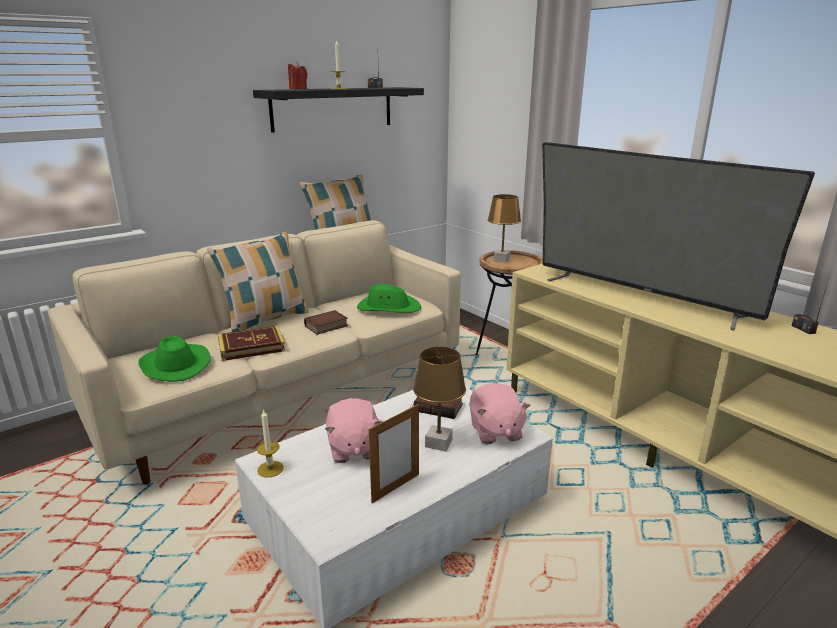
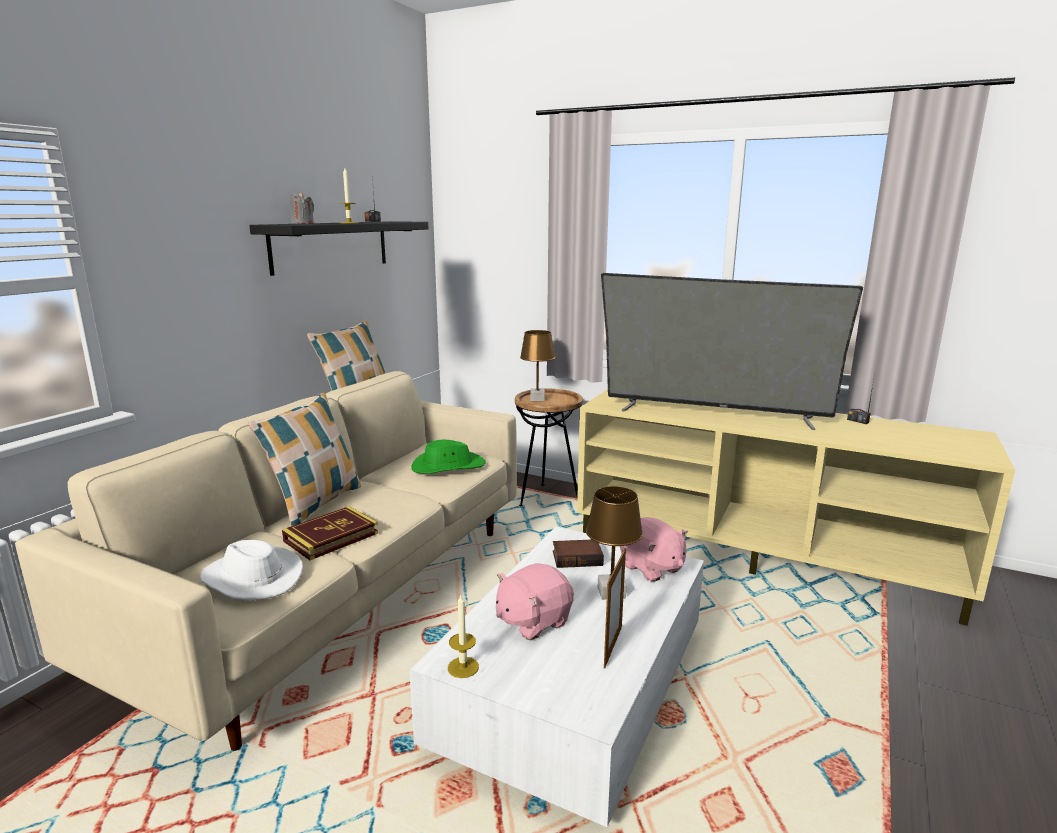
camera: 25 degrees left, 5 degrees down
(175, 365) = (251, 578): green hat -> white hat
(298, 89) = (303, 223): red candle -> grey candle
(326, 326) = (398, 498): book -> none
(353, 449) = (532, 621): pink plush toy -> pink plush toy turned 90 degrees clockwise

